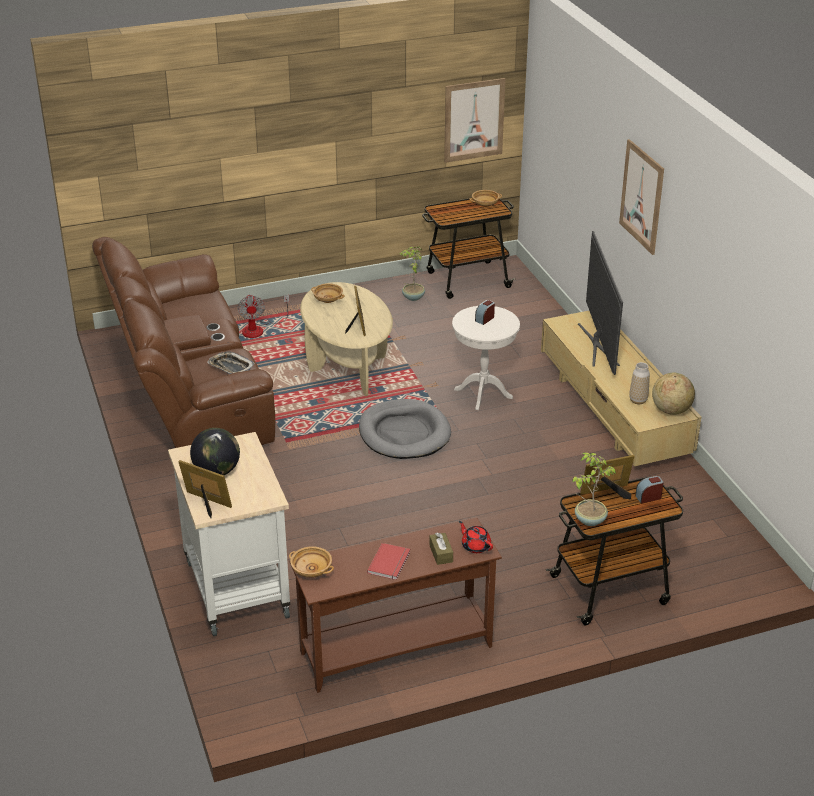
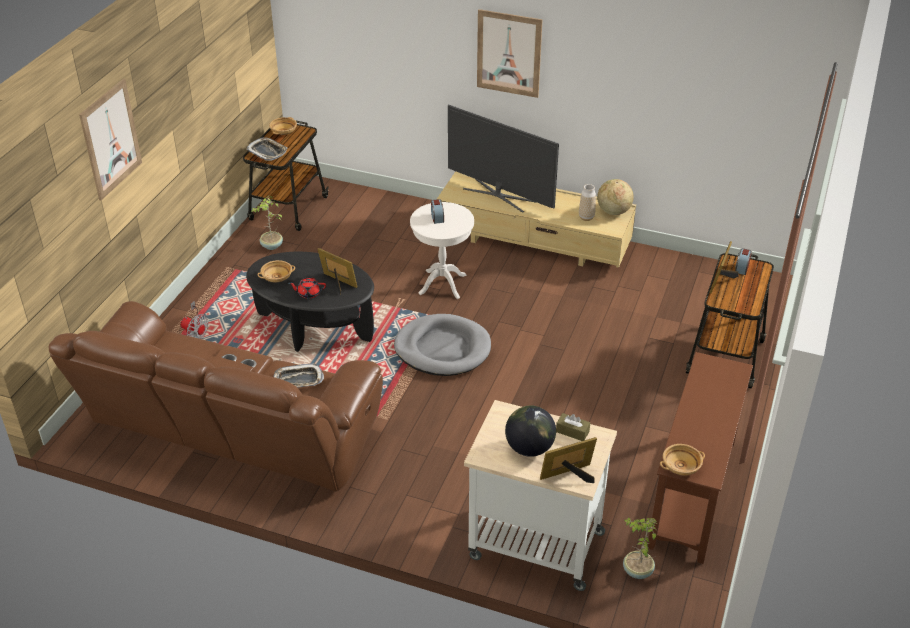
camera: 50 degrees left, 5 degrees up
(347, 364) = (314, 327): beige coffee table -> black coffee table
(390, 563) = (711, 421): red book -> none
(441, 553) = (723, 391): brown tissue box -> brown tissue box (572, 431)
(448, 211) = (267, 152): none -> tray
(474, 120) = (250, 58): picture -> picture (111, 139)
(475, 546) = (729, 370): red teapot -> red teapot (308, 293)
(589, 520) = (742, 305): potted plant -> potted plant (637, 571)

